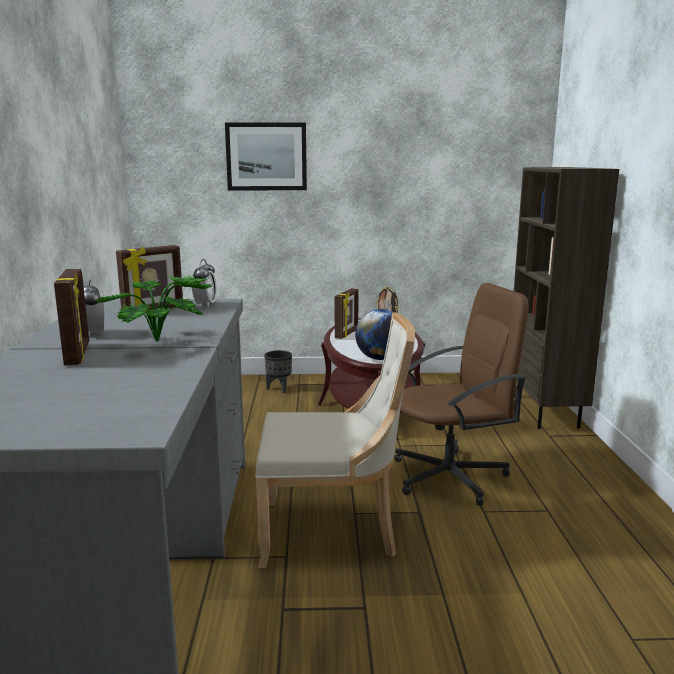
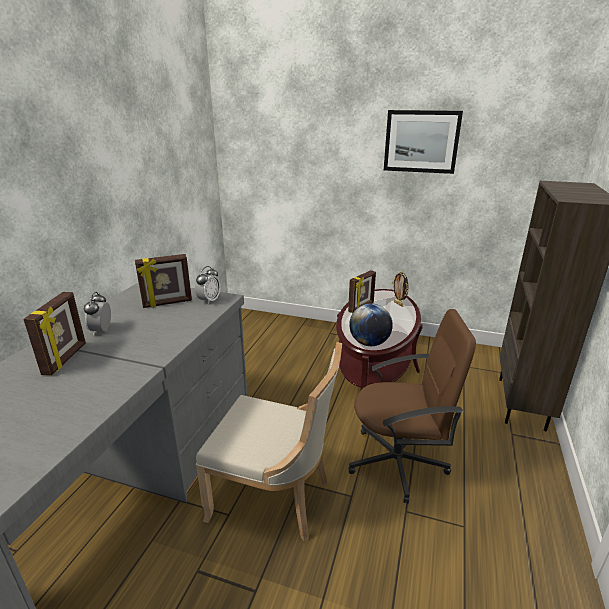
camera: 20 degrees right, 10 degrees up
(163, 342) = (133, 352): potted plant -> none
(266, 156) = (318, 153): picture -> picture (421, 141)
(279, 389) = (313, 335): black planter -> none

